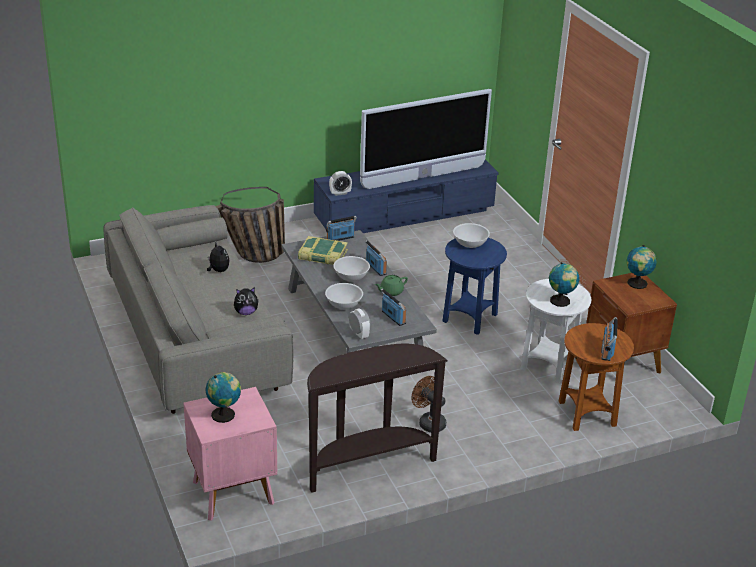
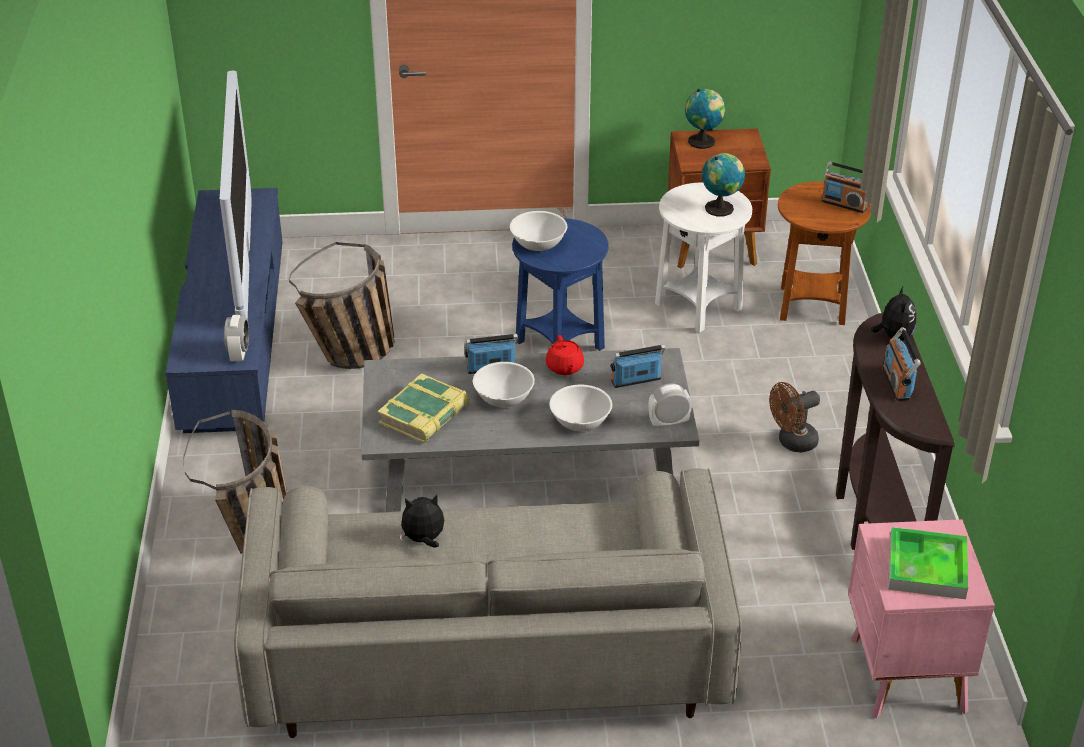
camera: 70 degrees left, 5 degrees up
(225, 415) = (927, 567): globe -> tray
(246, 312) = (571, 528): plush toy -> plush toy (893, 336)
(340, 238) = (381, 386): radio -> radio (897, 383)
(391, 291) = (564, 368): green teapot -> red teapot
(410, 253) = (352, 359): none -> basket

